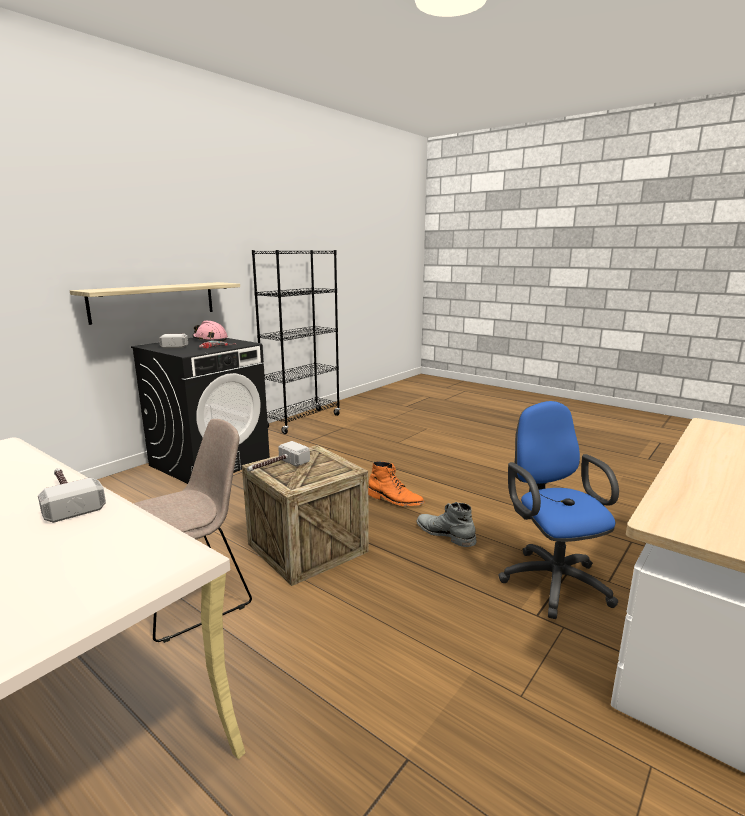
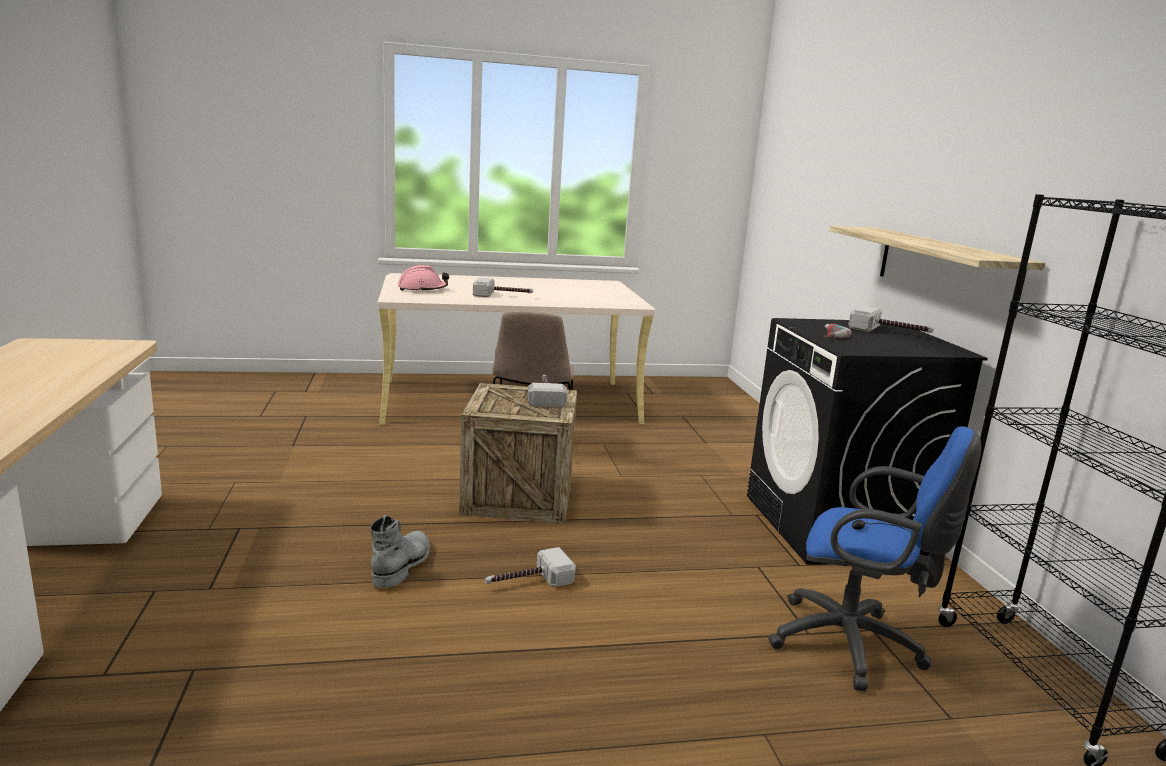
camera: 130 degrees right, 0 degrees up
(210, 339) = (921, 347): pink hard hat -> pink hard hat (422, 289)
(395, 500) = (527, 582): orange boot -> hammer
(445, 534) = (402, 565): grey boot -> grey boot turned 75 degrees counterclockwise
(551, 579) = (233, 565): blue office chair -> blue office chair (854, 646)

